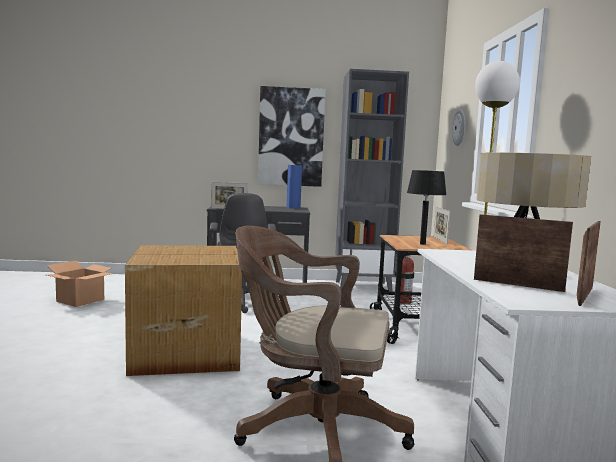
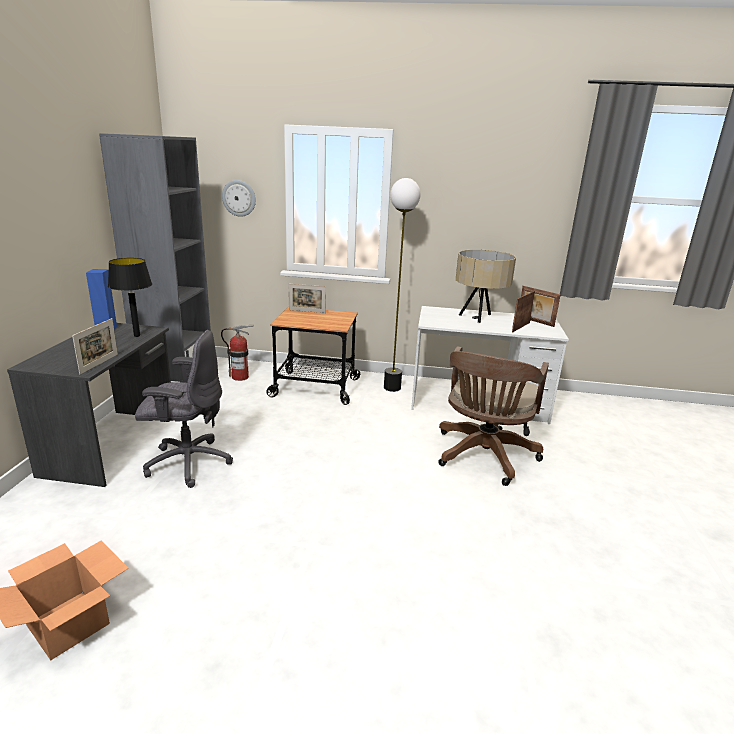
camera: 80 degrees left, 15 degrees up
(184, 351) = (341, 507): cardboard box -> none
(291, 137) = (63, 229): picture -> none
(422, 244) = (326, 320): black table lamp -> black table lamp (137, 335)

